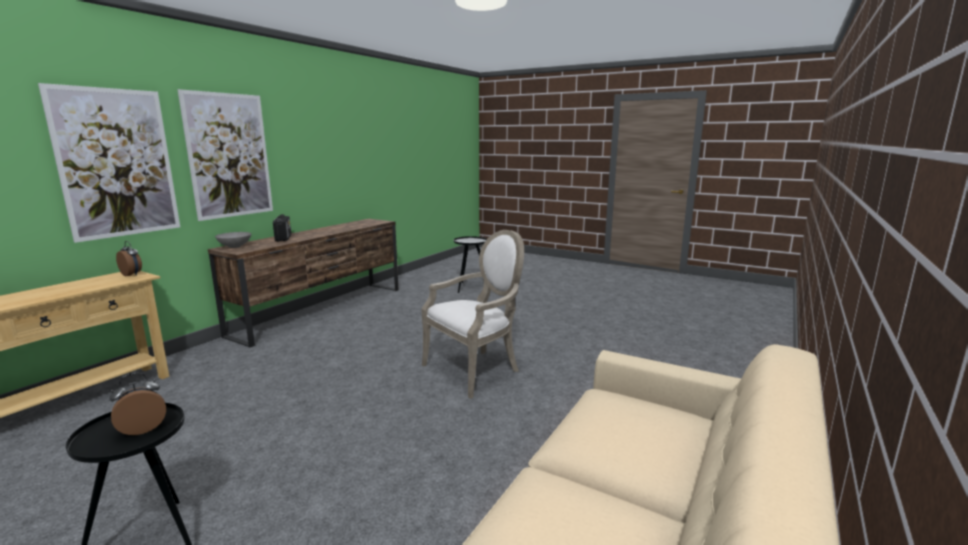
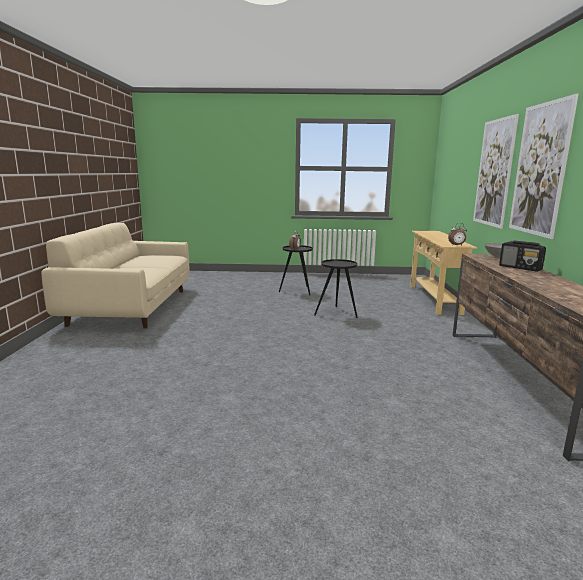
camera: 150 degrees right, 0 degrees up
(471, 287) = (482, 533): black side table -> black side table (337, 314)
(476, 369) = (255, 358): armchair -> none

